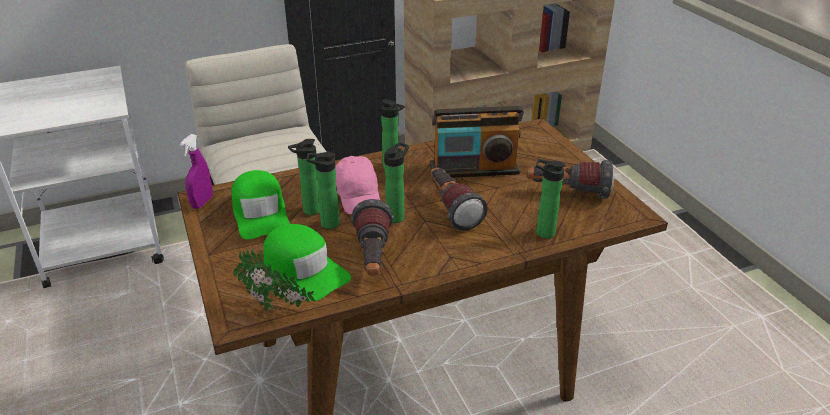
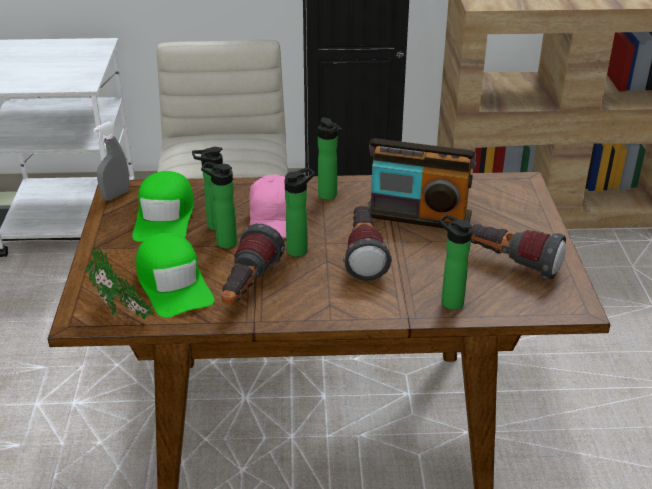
camera: 20 degrees right, 0 degrees up
(202, 202) = (116, 195): purple spray bottle -> grey spray bottle

